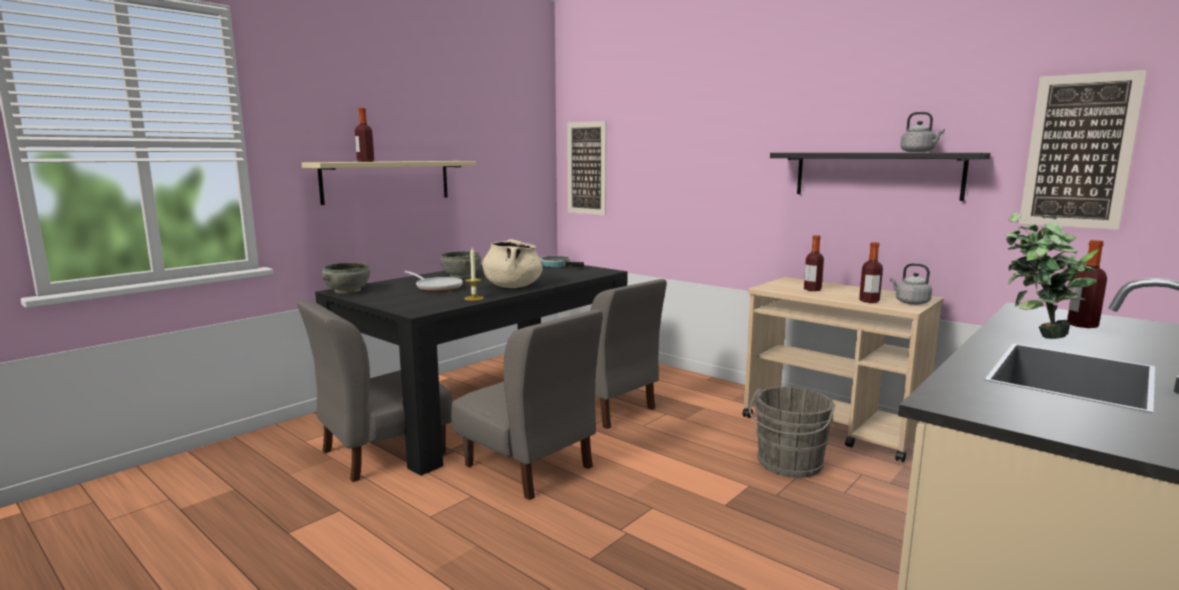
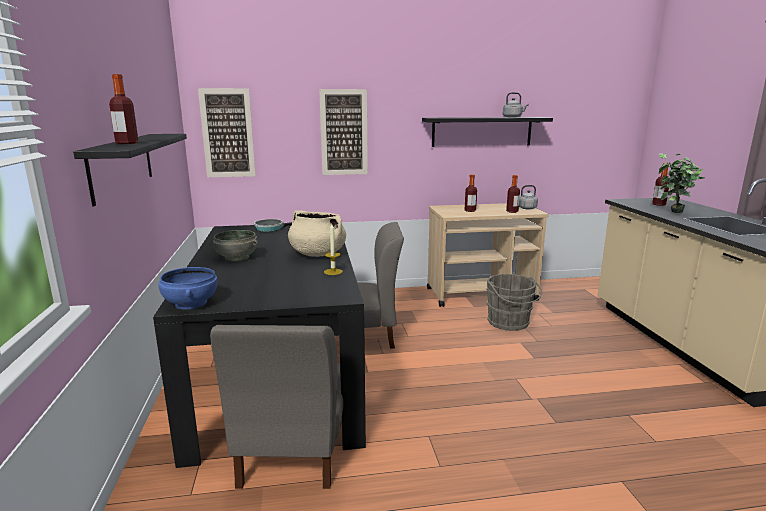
camera: 50 degrees left, 5 degrees up
(347, 291) = (190, 303): grey bowl -> blue bowl
(387, 181) = (122, 165): beige shelf -> black shelf
(437, 287) = (262, 273): frying pan -> none
(529, 466) = (412, 396): grey chair -> none
(1078, 151) = (579, 116): picture -> picture (344, 132)

